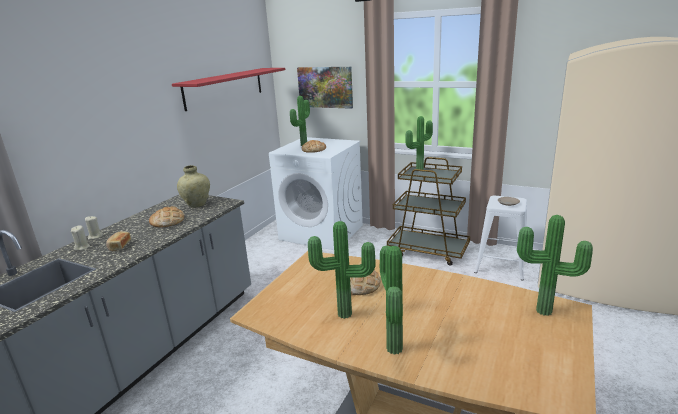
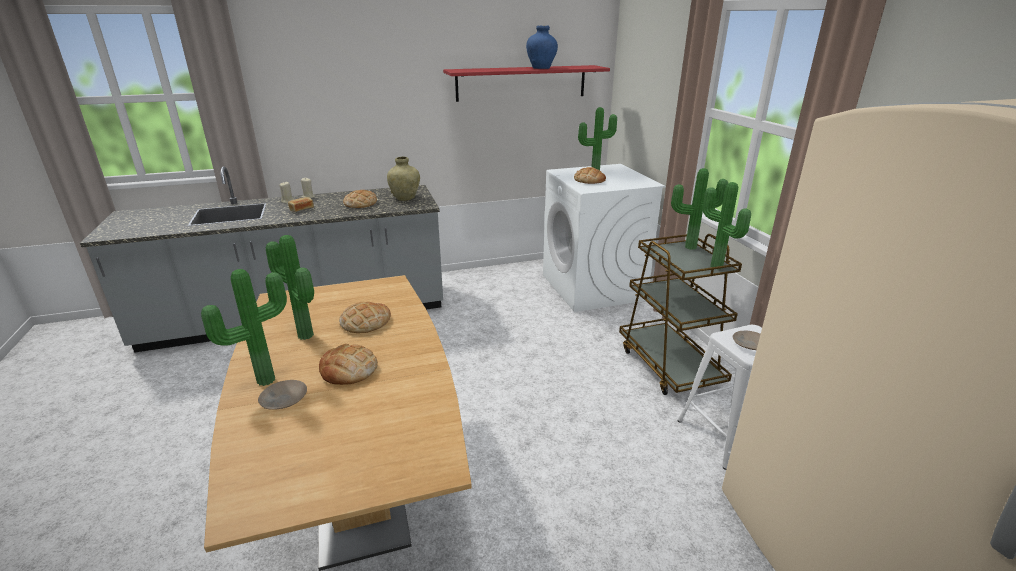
camera: 45 degrees right, 5 degrees up
(245, 73) = (541, 68): none -> blue vase
(325, 87) = (650, 102): picture -> none
(422, 309) = (349, 370): none -> bread
(433, 347) = (283, 400): none -> beige plate
(544, 313) = (413, 449): potted plant -> potted plant (715, 267)

